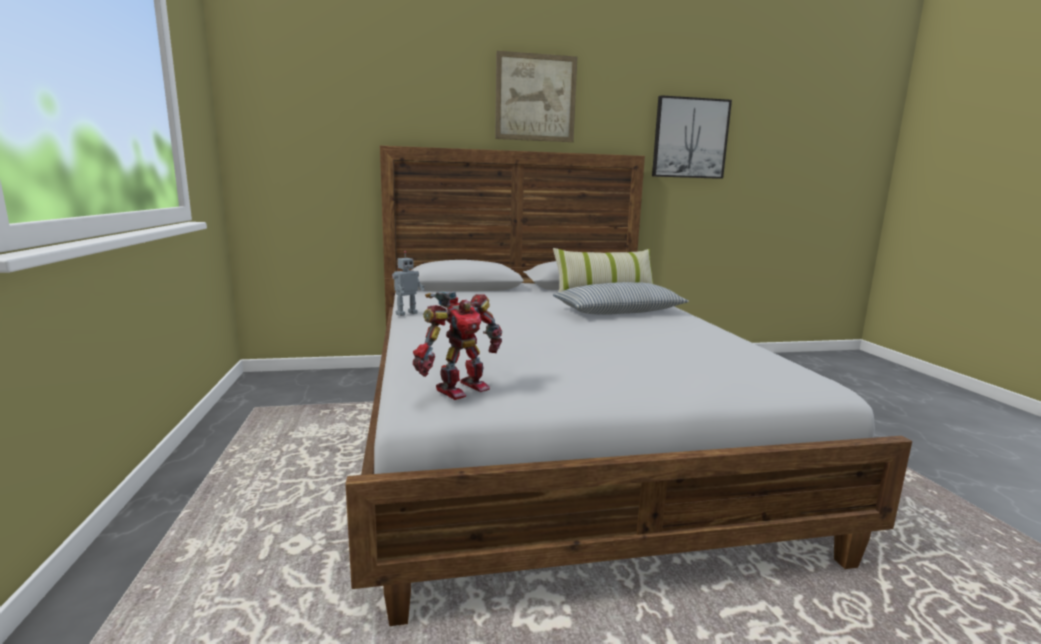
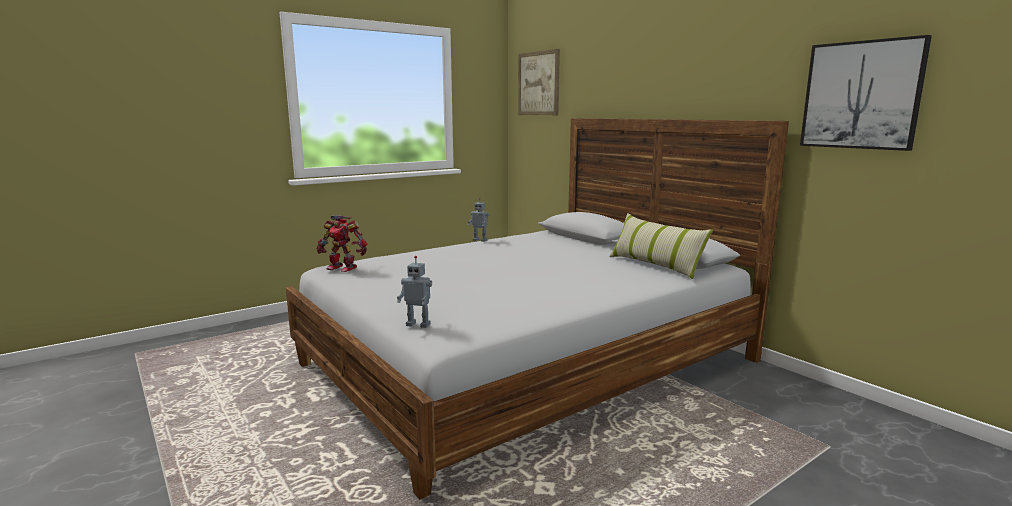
camera: 65 degrees right, 0 degrees up
(535, 98) = (682, 67): picture -> picture (538, 83)
(619, 312) = (581, 276): pillow -> none
(773, 384) = (419, 324): none -> toy robot

